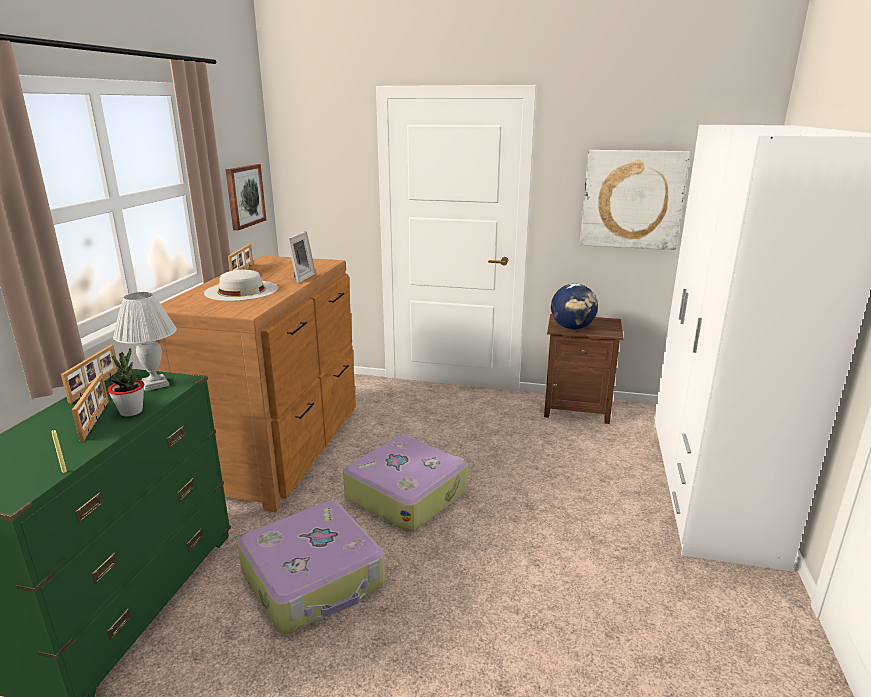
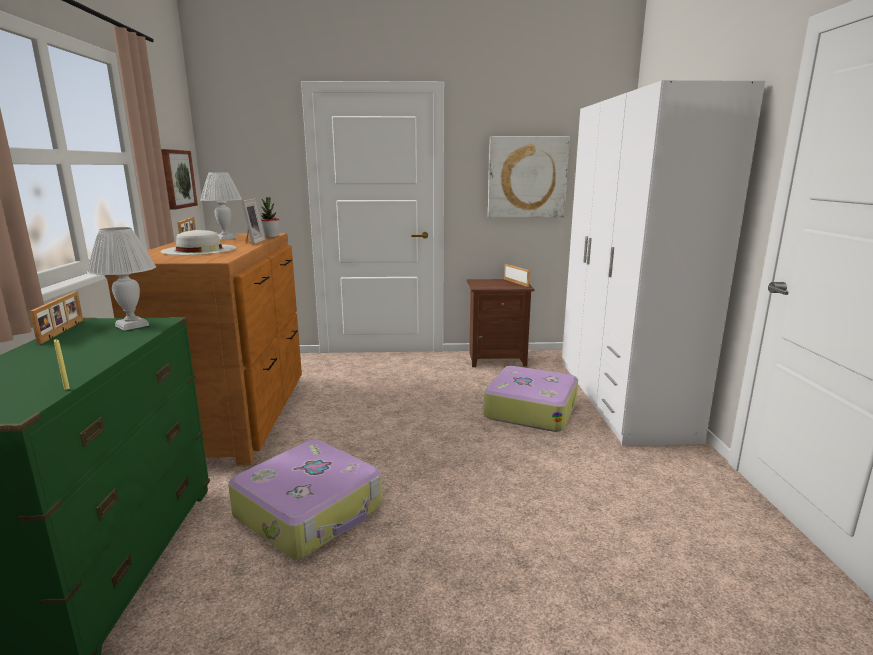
camera: 15 degrees left, 5 degrees down
(96, 420) = (80, 352): picture frame -> picture frame (516, 283)
(131, 411) = (118, 344): potted plant -> potted plant (270, 236)
(278, 268) = (225, 238): none -> white table lamp
(406, 493) = (374, 434): suitcase -> suitcase (530, 409)
(572, 328) = (490, 286): globe -> none

